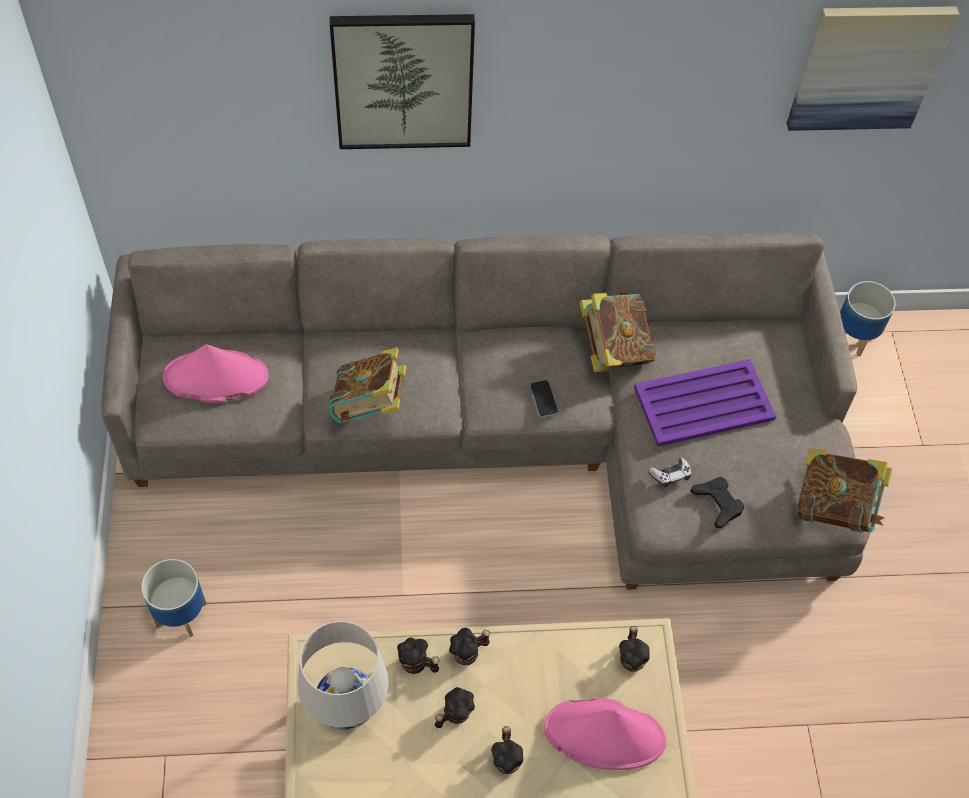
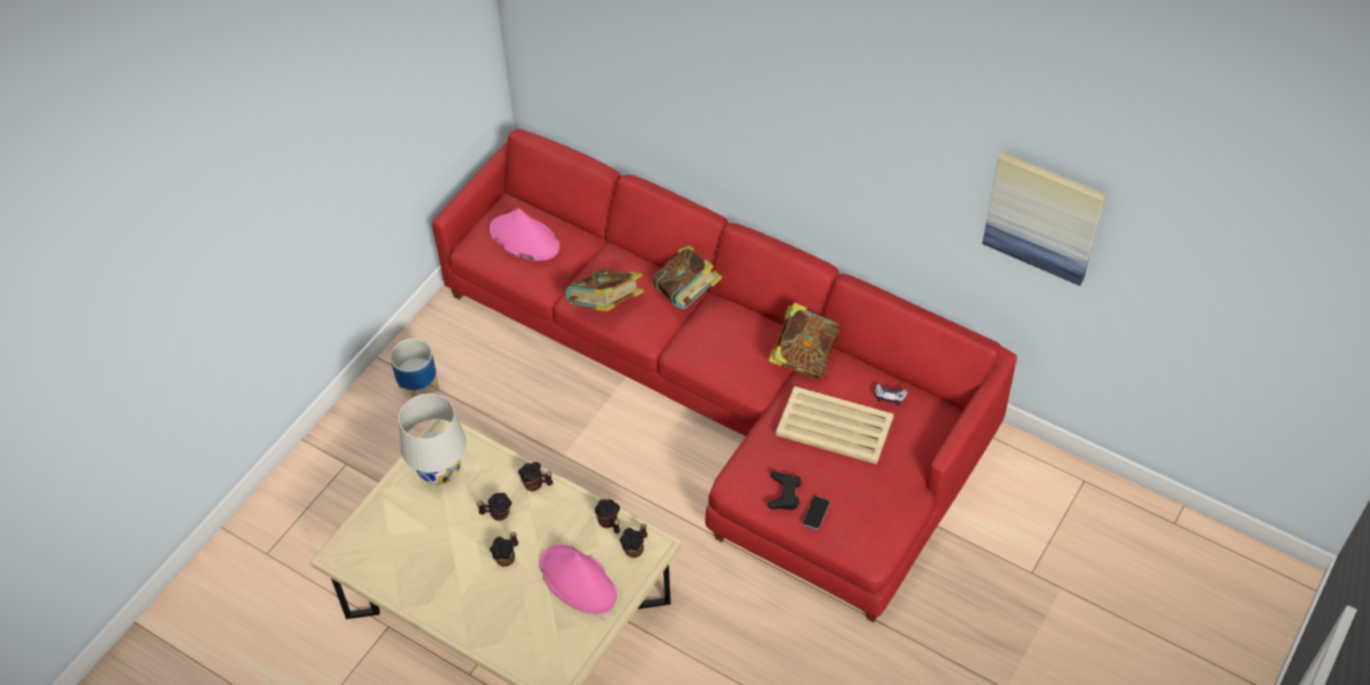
camera: 40 degrees right, 5 degrees down
(403, 80) = (710, 81): picture -> none
(418, 665) = (500, 473): mug -> mug (609, 523)
(517, 428) = (730, 393): grey sofa -> red sofa
(543, 399) = (723, 363): phone -> phone (816, 513)
(670, 475) = (768, 458): game controller -> game controller (889, 397)
(705, 403) = (835, 426): purple tray -> beige tray
(834, 506) = (868, 543): book -> book (687, 294)
(854, 337) = (1048, 468): planter -> none

